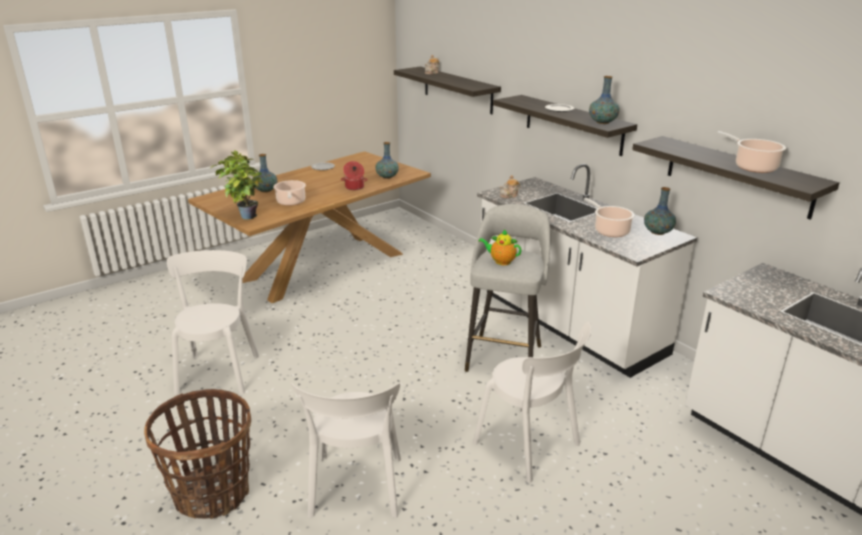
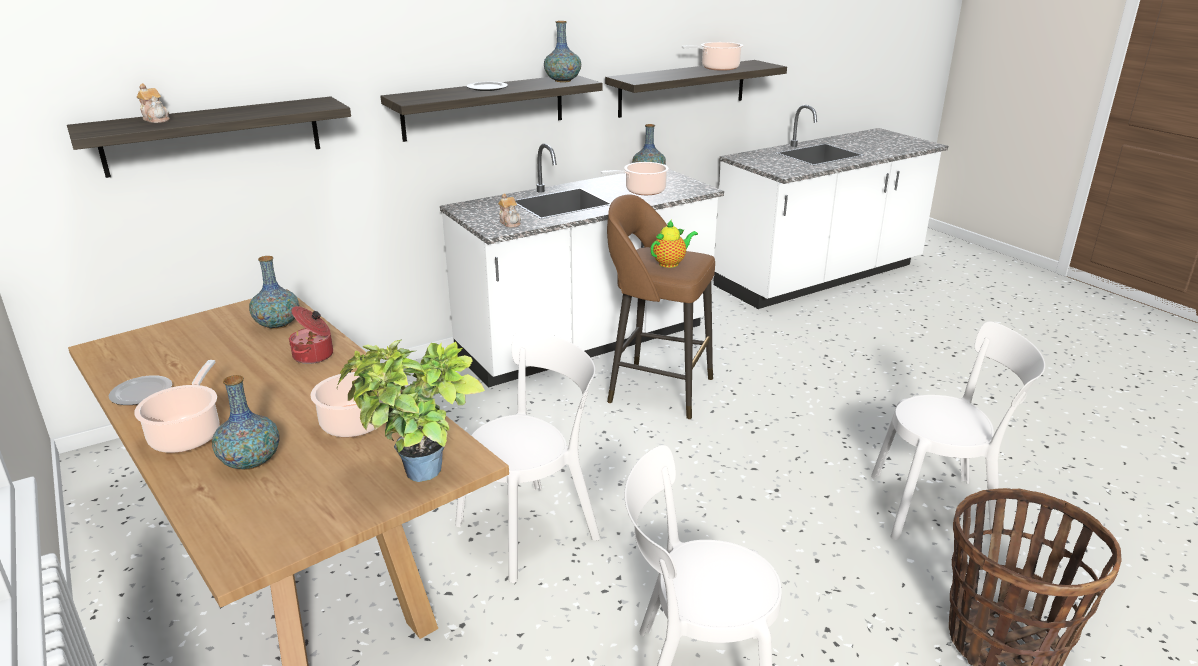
camera: 85 degrees left, 0 degrees up
(288, 179) = (187, 434): none -> cooking pot
(501, 261) = (671, 263): teapot -> teapot turned 150 degrees counterclockwise
(504, 357) = (657, 389): grey stool -> brown stool
(530, 446) = (826, 391): white chair -> white chair (533, 528)

